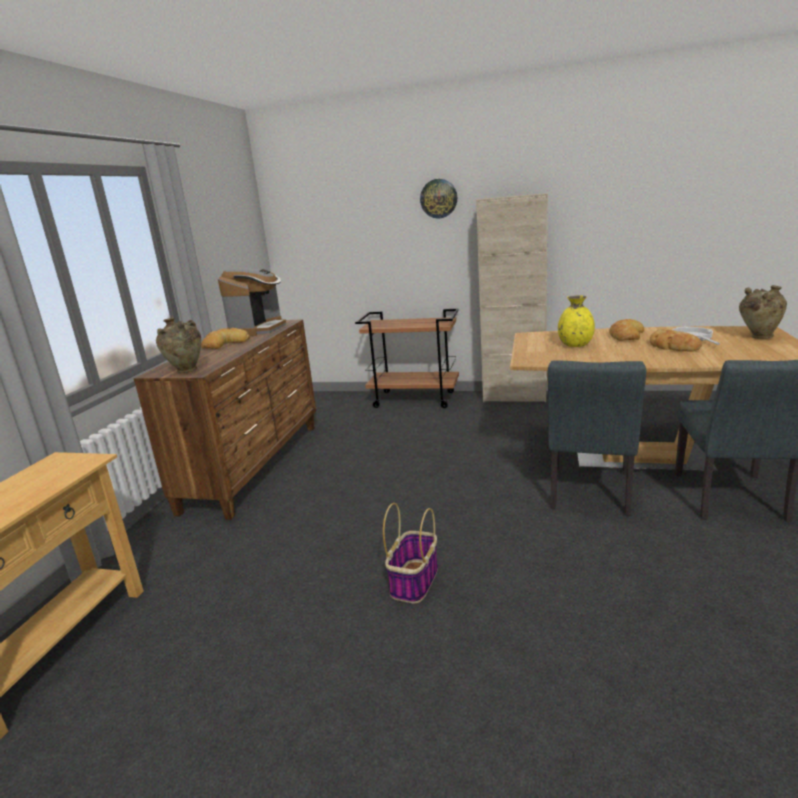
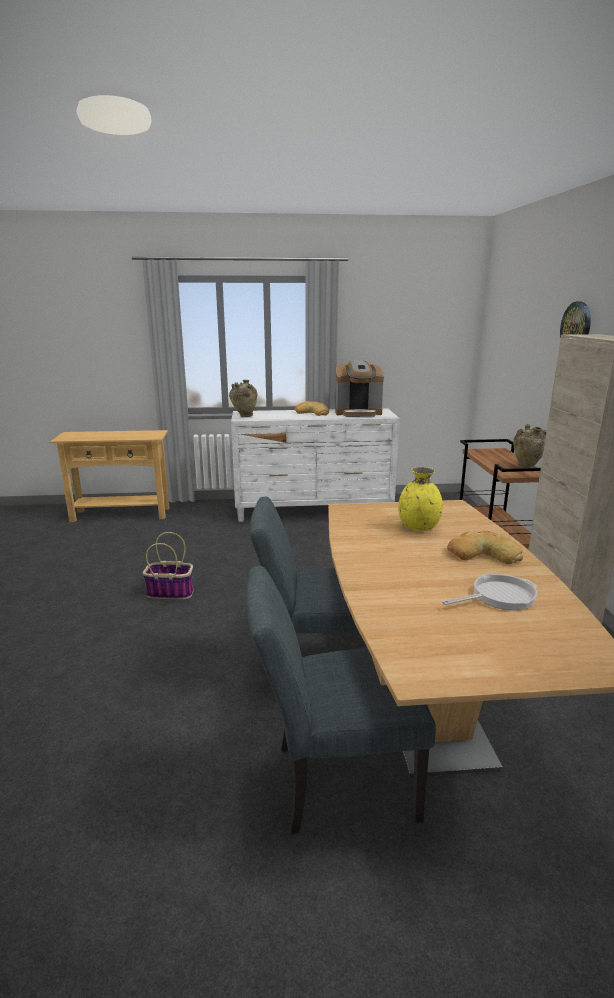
camera: 70 degrees right, 0 degrees up
(256, 465) = (314, 511): brown dresser -> white dresser
(672, 346) = (438, 580): bread -> none
(758, 337) = (537, 651): beige vase -> beige vase (526, 467)

